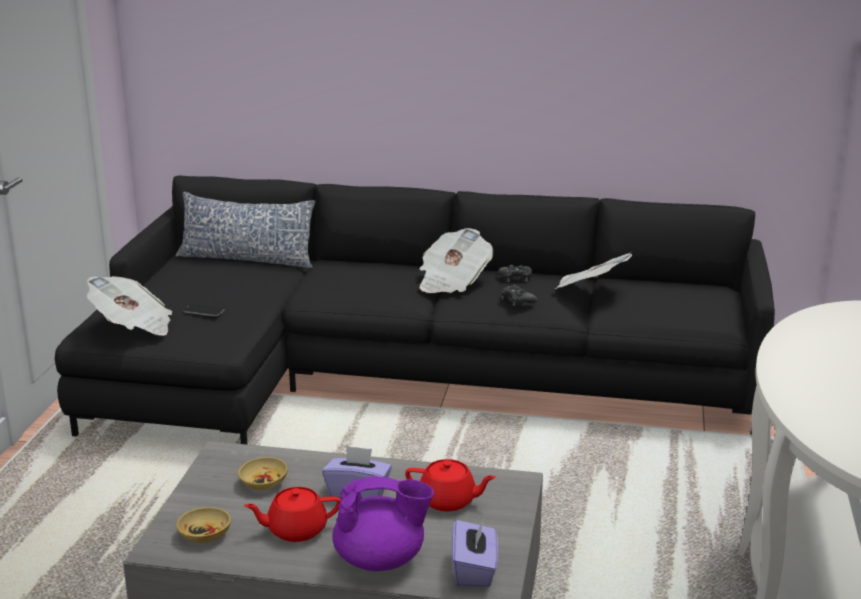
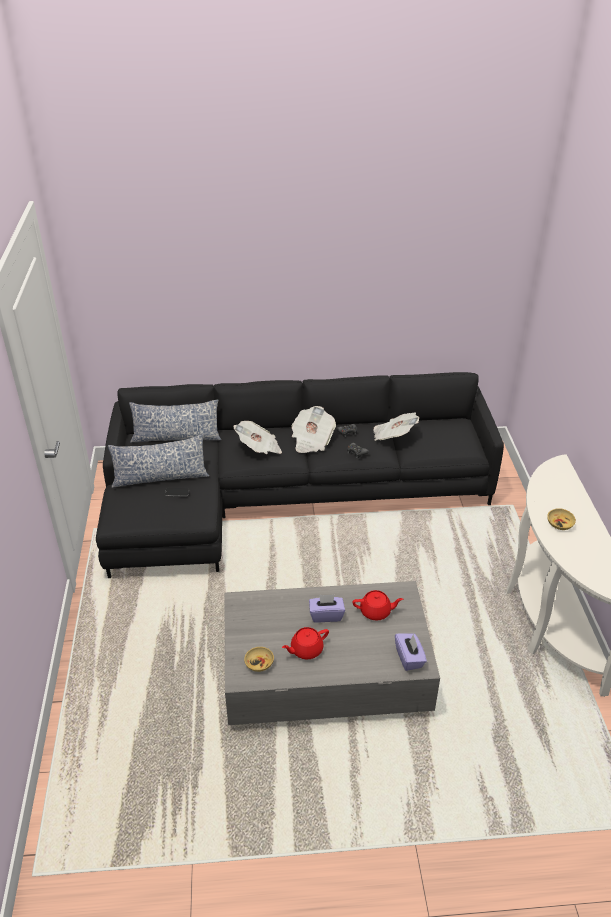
camera: 15 degrees left, 15 degrees up
(133, 326) = (140, 513): newspaper -> newspaper (259, 448)
(191, 294) = (160, 477): none -> pillow
(264, 483) = (272, 619): beige bowl -> beige bowl (560, 524)
(381, 560) = (360, 661): purple teapot -> none

